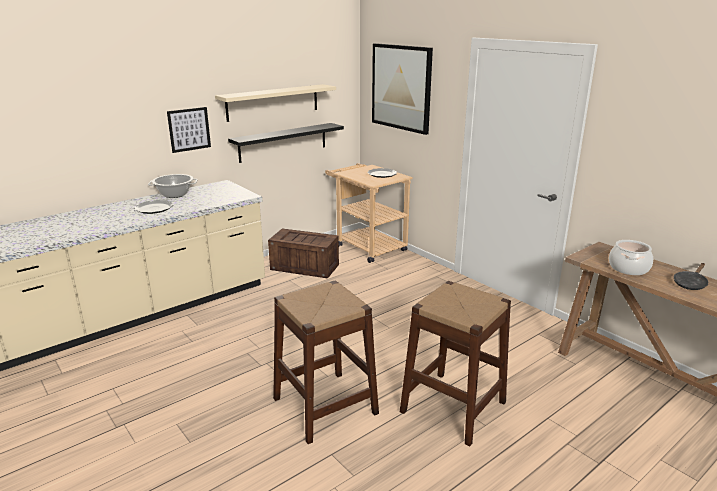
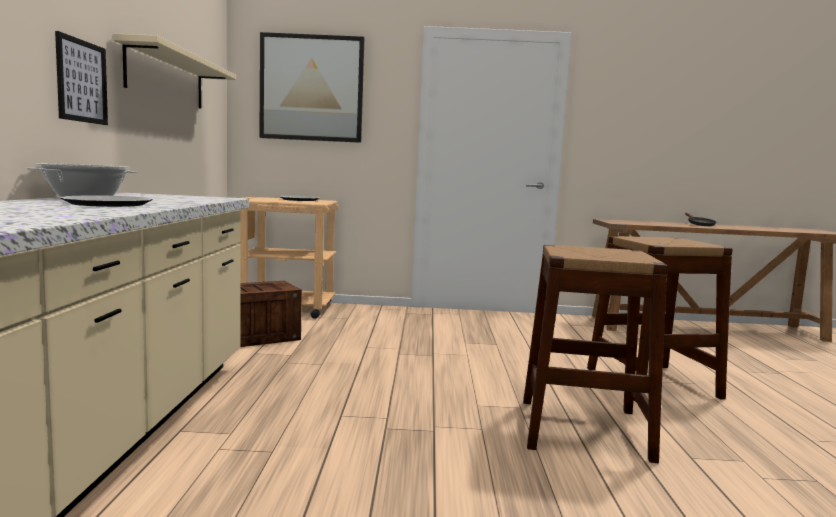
camera: 50 degrees left, 15 degrees down
(283, 142) = (174, 147): black shelf -> none
(628, 268) = (655, 223): cooking pot -> none

